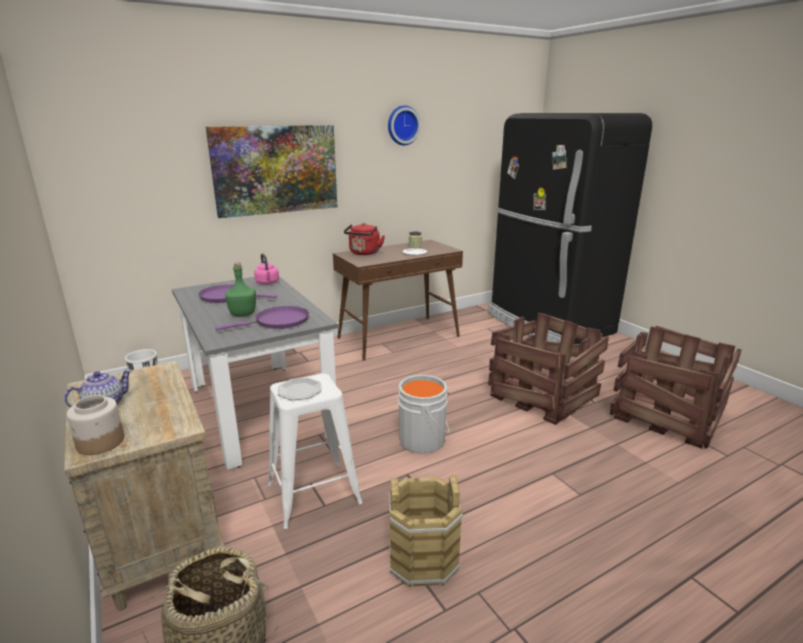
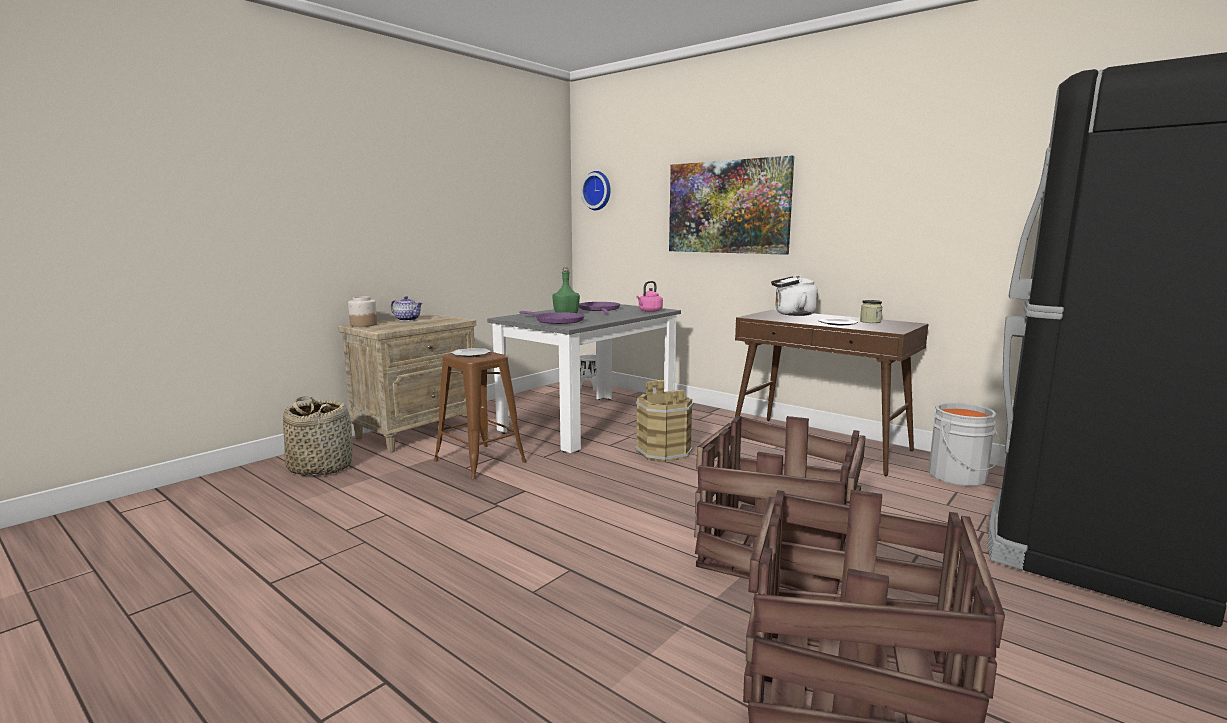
camera: 70 degrees right, 10 degrees down
(314, 493) = (480, 461): white stool -> brown stool
(364, 253) = (792, 314): red kettle -> white kettle
(402, 125) = (898, 150): wall clock -> wall clock (598, 190)
(423, 558) = (406, 513): brown bucket -> brown bucket (664, 452)
(424, 439) = (591, 490): grey bucket -> grey bucket (959, 477)

